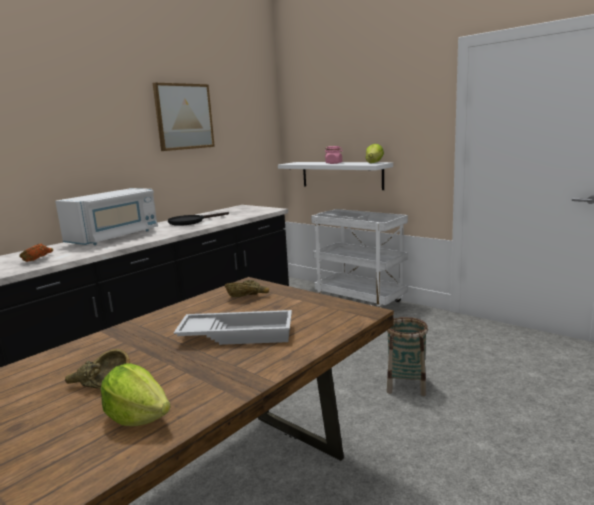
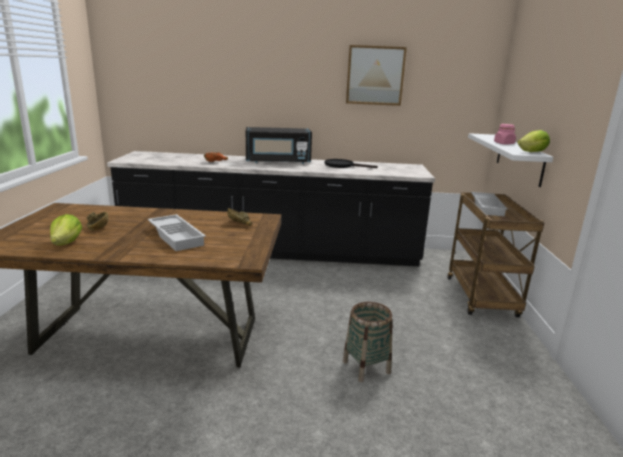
camera: 50 degrees right, 5 degrees up
(115, 237) = (278, 161): white microwave -> black microwave
(361, 301) = (482, 298): white cart -> brown cart

